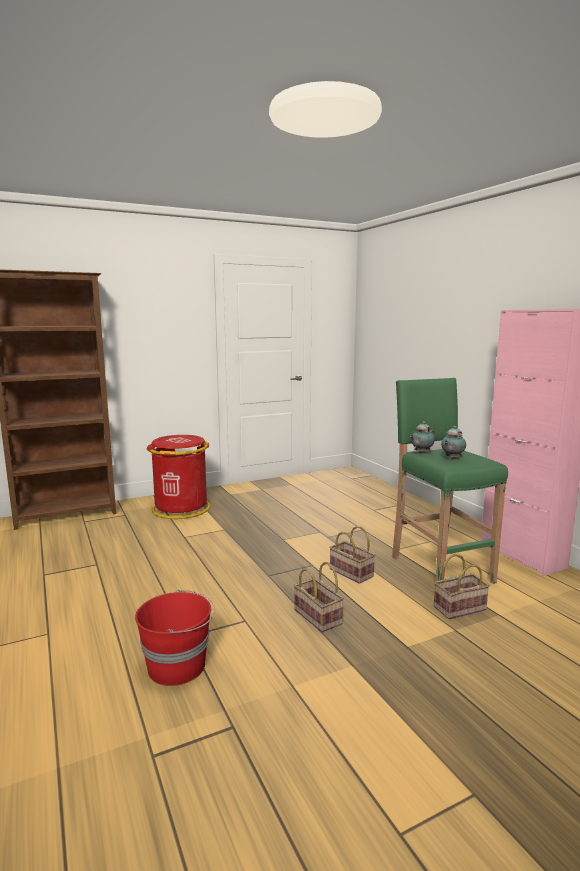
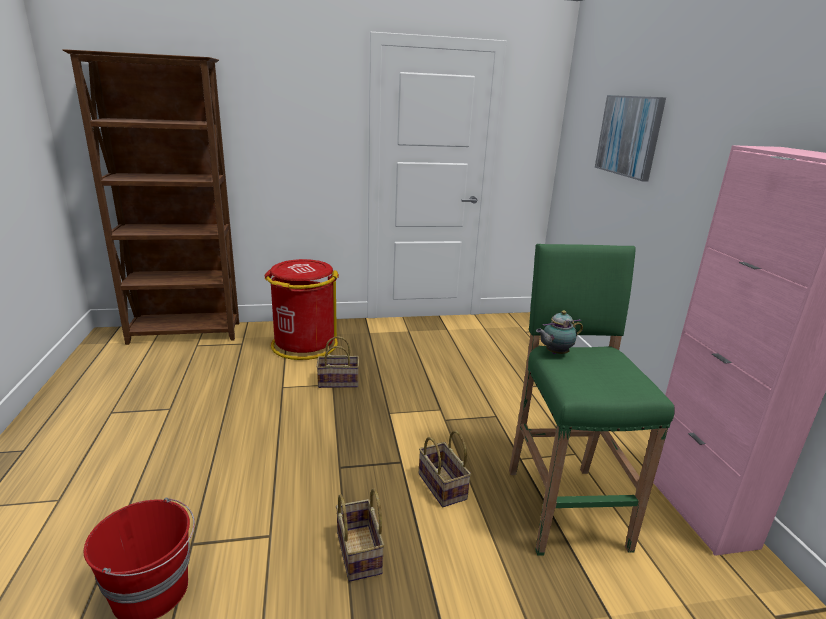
camera: 15 degrees right, 10 degrees up
(416, 318) = (629, 136): none -> picture
(451, 458) = (592, 374): teapot -> none
(460, 607) = (557, 586): basket -> basket (339, 381)

